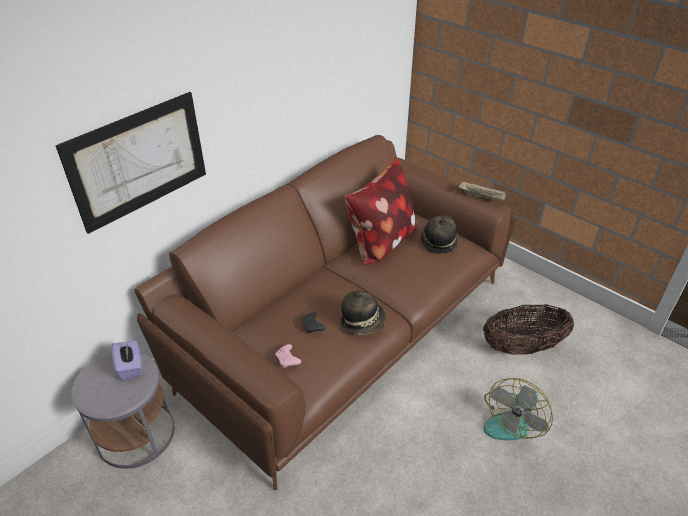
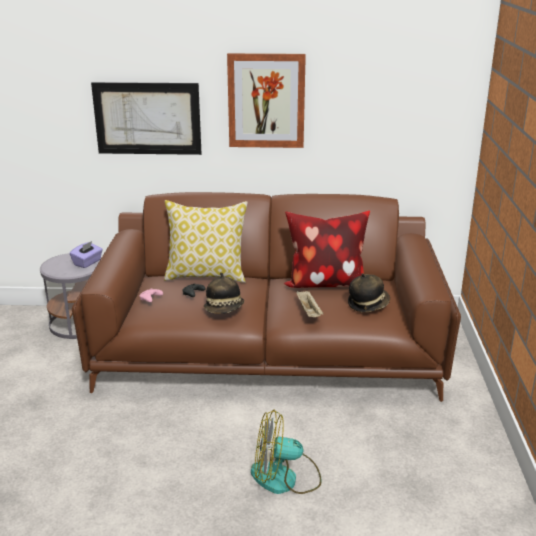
camera: 50 degrees right, 15 degrees down
(259, 84) = (266, 101): none -> picture
(282, 298) = (206, 275): none -> pillow
(482, 197) = (434, 282): beige tray -> beige tray (309, 312)
(522, 347) = (383, 450): basket -> none

